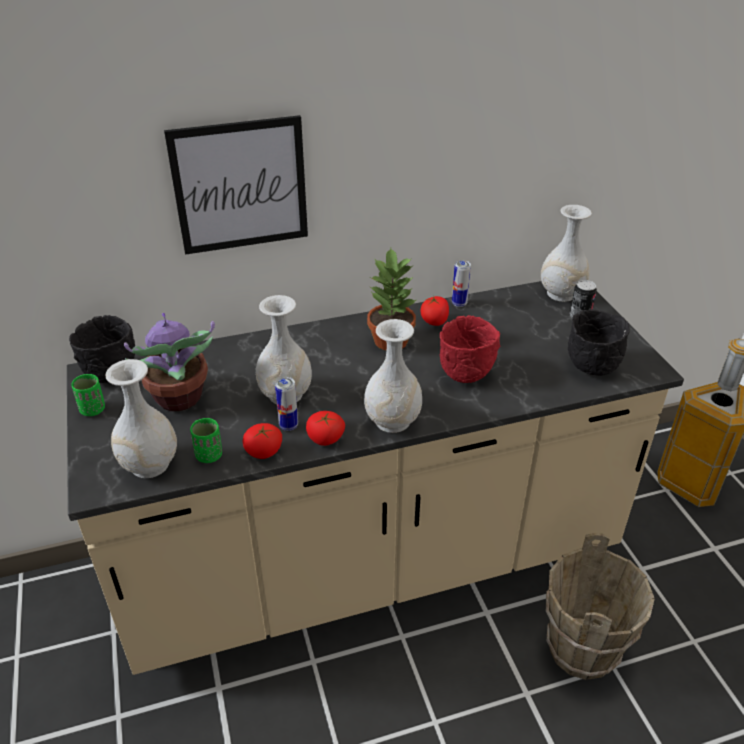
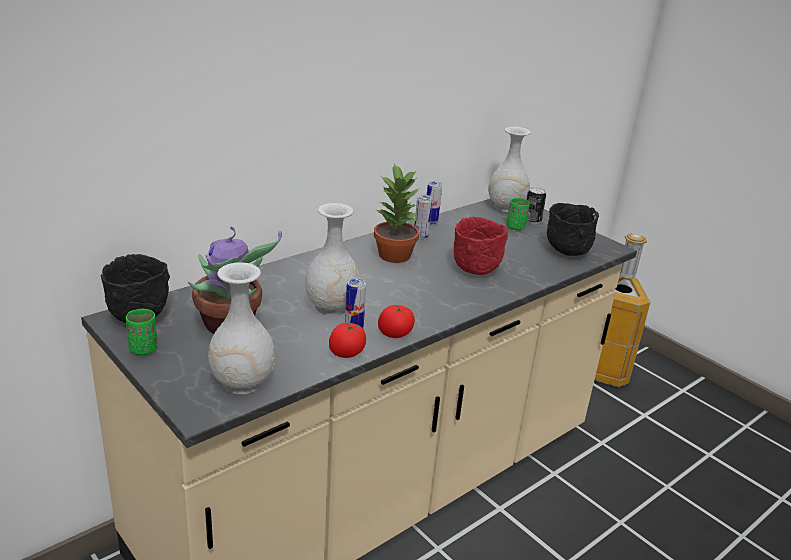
camera: 25 degrees left, 10 degrees down
(209, 455) = (296, 364): green cup -> green cup (515, 227)
(240, 186) = (257, 113): picture -> none
(393, 421) = (443, 311): white vase -> none
(434, 321) = (420, 237): tomato -> can
(583, 649) = (591, 515): brown bucket -> none

